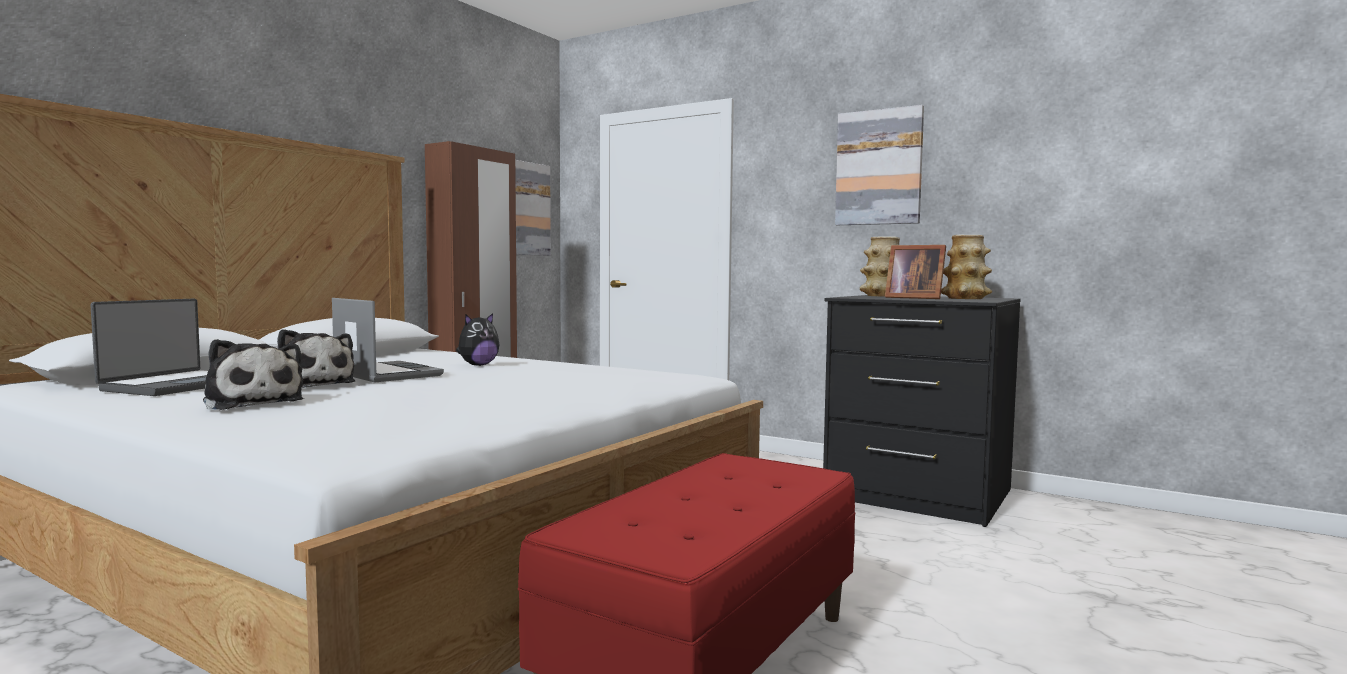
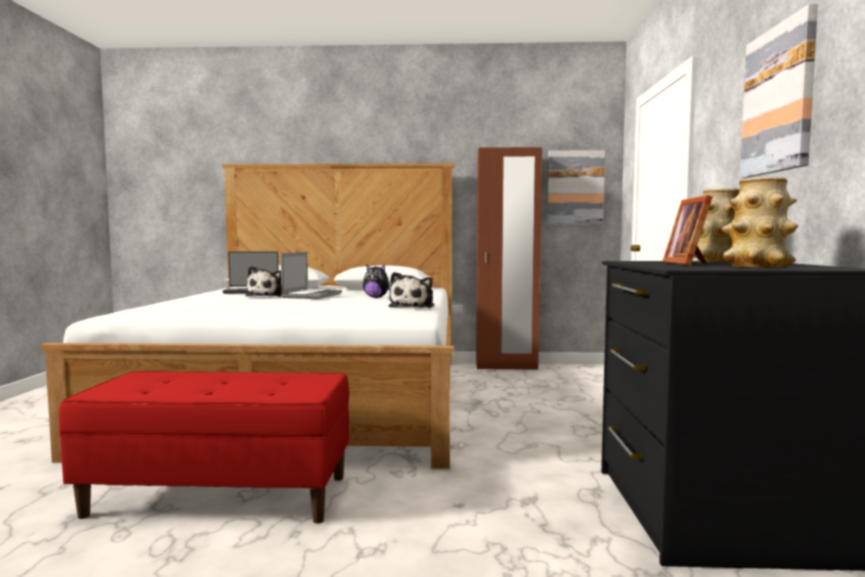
camera: 60 degrees right, 0 degrees up
(252, 403) = (215, 299): plush toy -> plush toy (413, 306)

